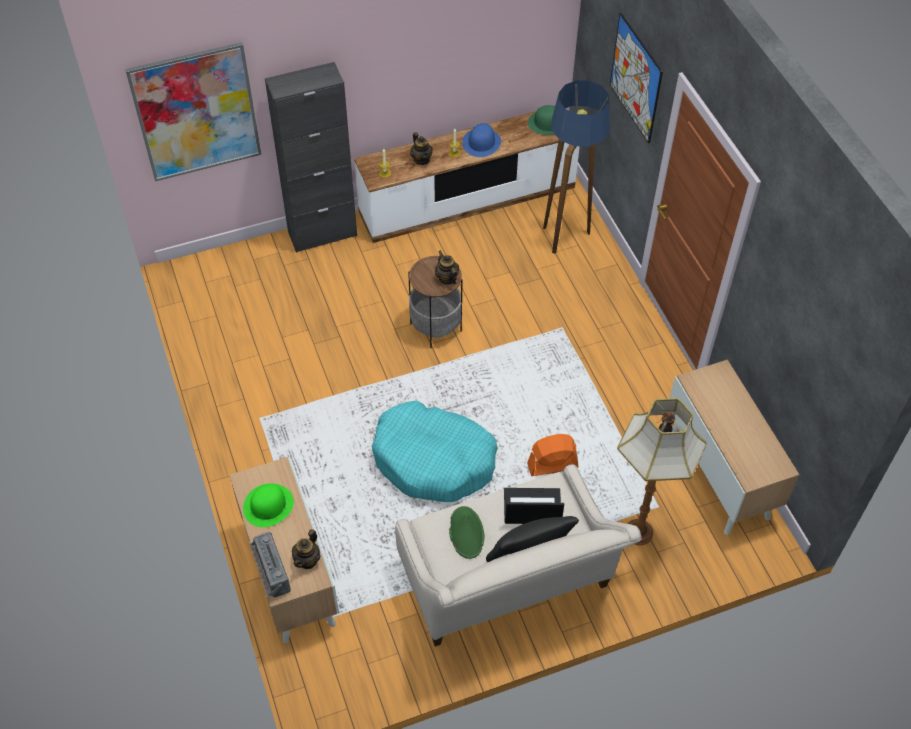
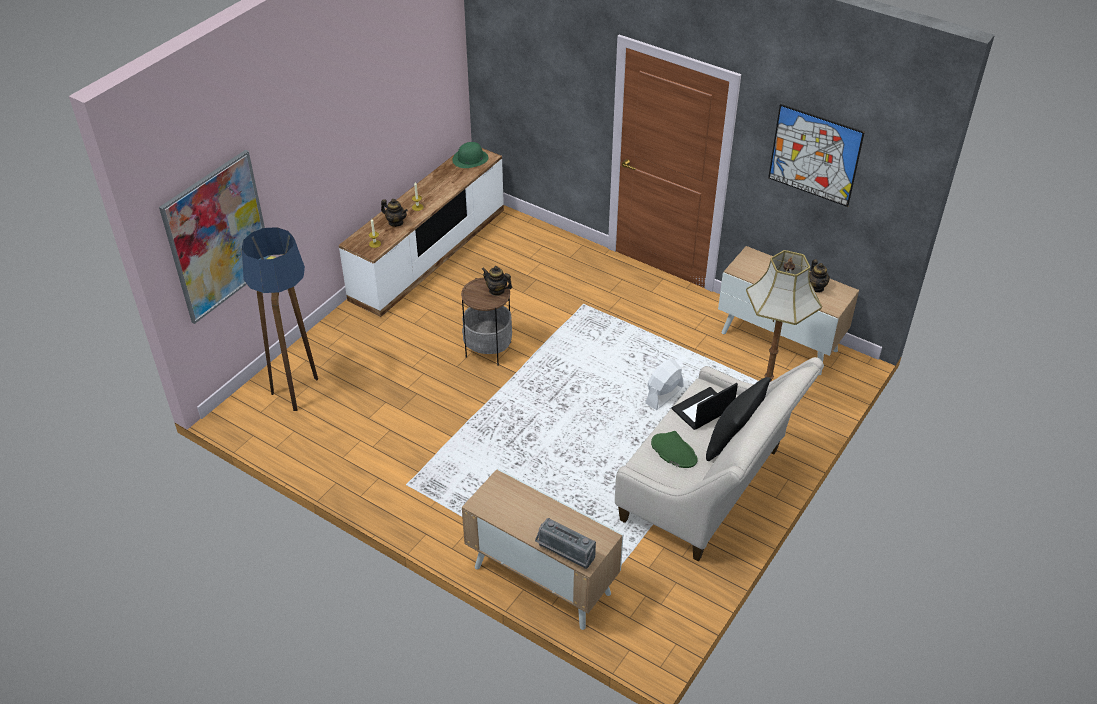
camera: 35 degrees left, 10 degrees down
(268, 505) = (516, 510): green hat -> none
(307, 560) = (585, 528): teapot -> teapot (816, 287)
(322, 234) = (332, 330): black cabinet -> none
(434, 460) = (575, 438): turquoise dog bed -> none
(481, 143) = (432, 192): blue hat -> none
(552, 465) = (664, 395): orange fan -> white fan
(567, 237) = (529, 244): floor lamp -> floor lamp (298, 391)
(635, 78) = (560, 70): picture -> picture (814, 155)

